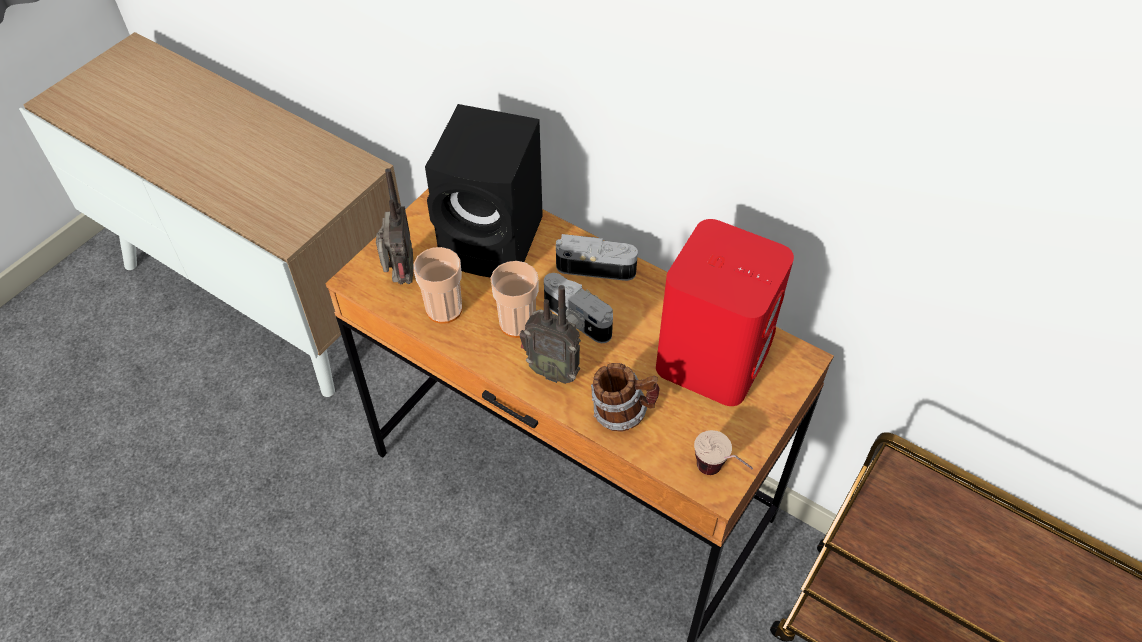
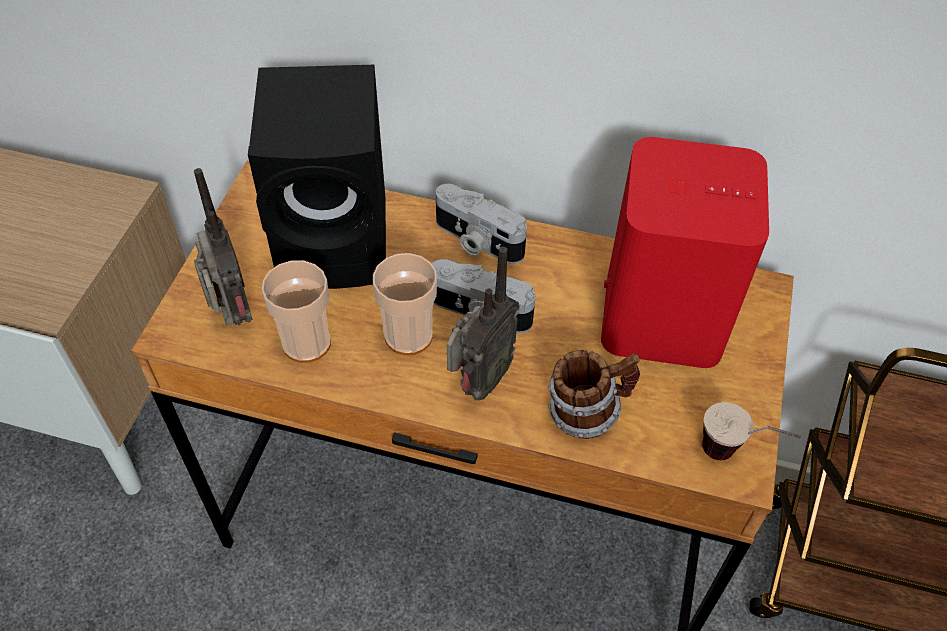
camera: 20 degrees left, 0 degrees up
(553, 370) = (478, 383): radio -> radio turned 60 degrees counterclockwise
(596, 266) = (476, 241): camera -> camera turned 135 degrees counterclockwise

